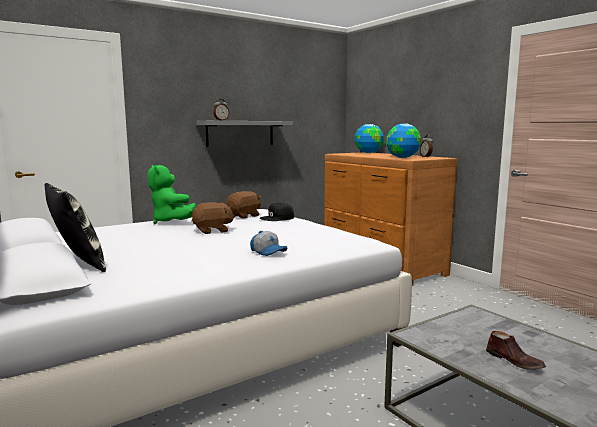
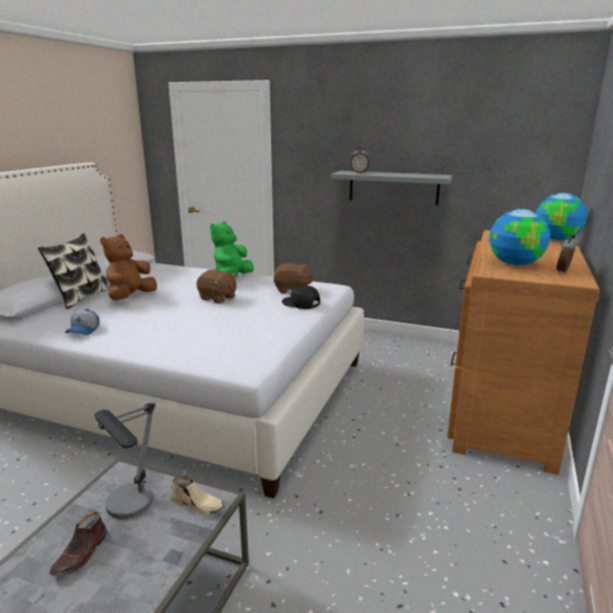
camera: 55 degrees right, 10 degrees up
(134, 250) = (130, 297): none -> brown plush toy
(269, 252) = (161, 336): cap -> cap (84, 330)
(470, 337) = (133, 511): none -> table lamp
(476, 317) = (198, 504): none -> beige shoe

